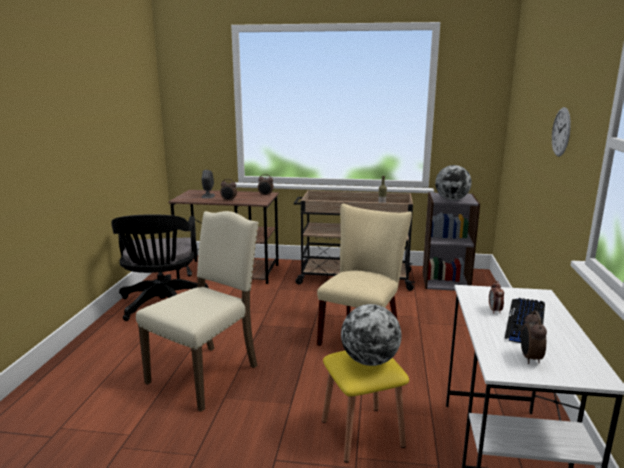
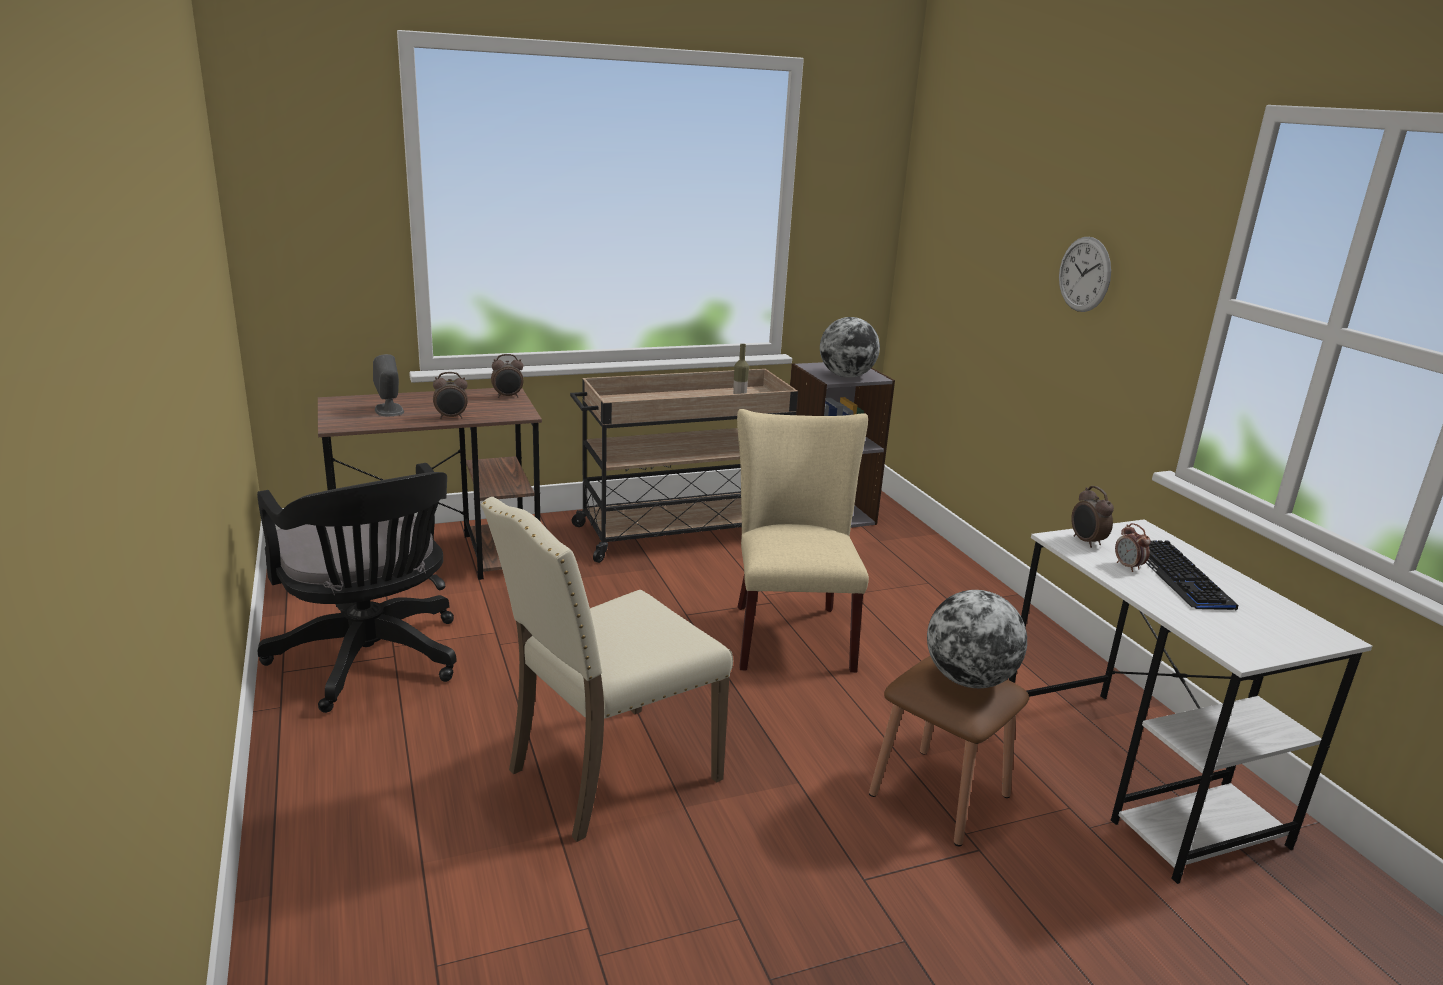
camera: 30 degrees left, 5 degrees up
(206, 374) = (608, 773): beige chair -> beige chair turned 135 degrees counterclockwise
(362, 433) = (939, 795): yellow stool -> brown stool
(529, 358) = (1245, 629): alarm clock -> alarm clock (1086, 542)

